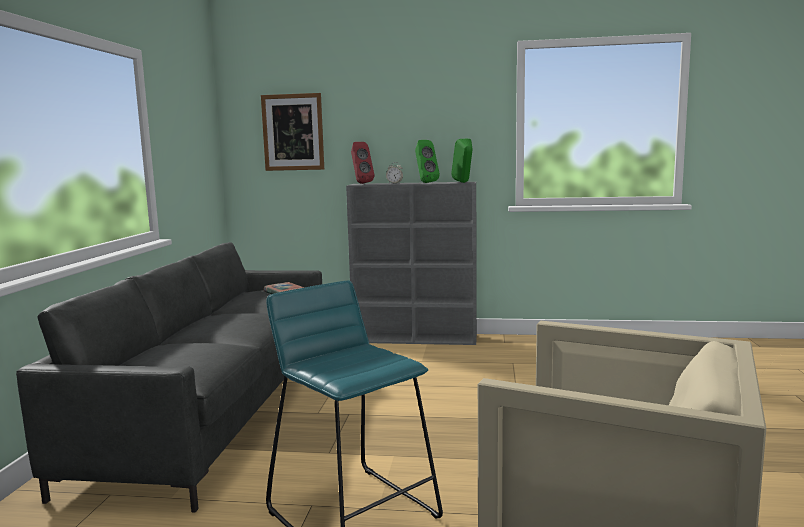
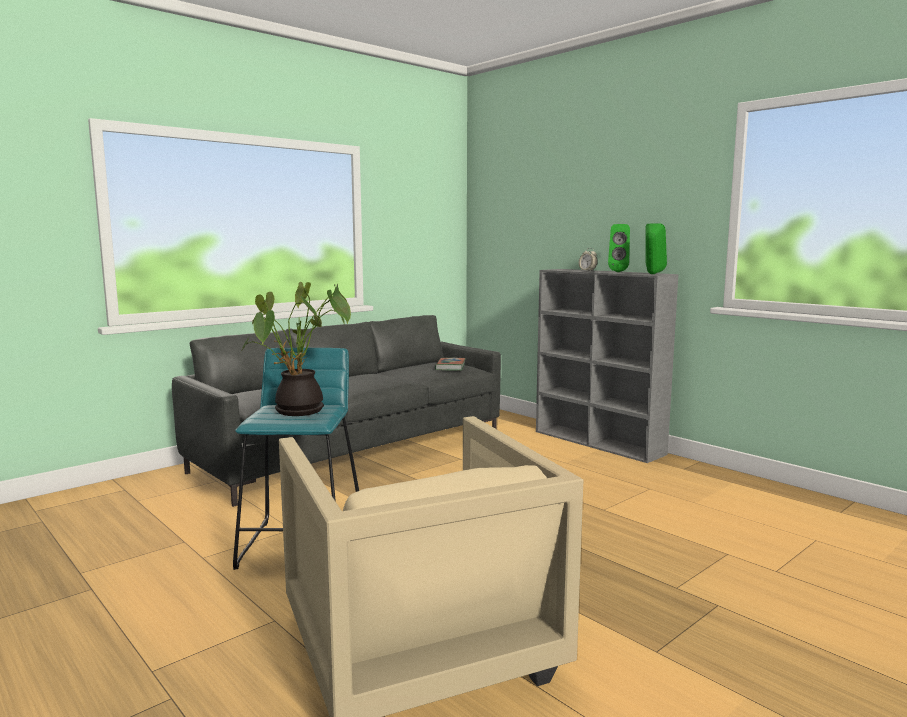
camera: 40 degrees right, 0 degrees up
(293, 132) = (518, 214): picture -> none
(359, 360) = (299, 412): none -> potted plant
(361, 183) = (565, 269): red speaker -> none

